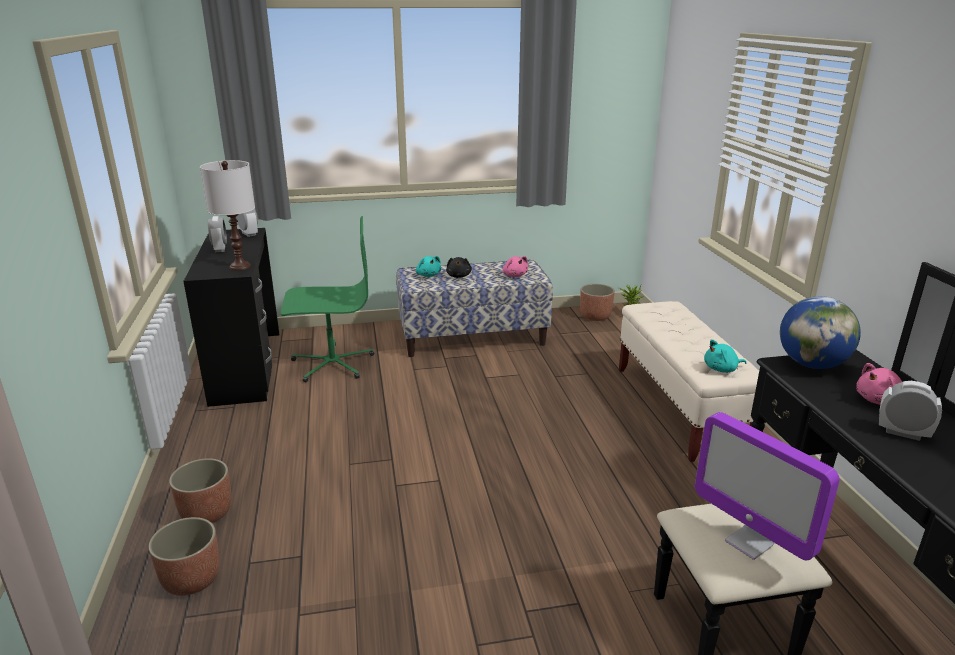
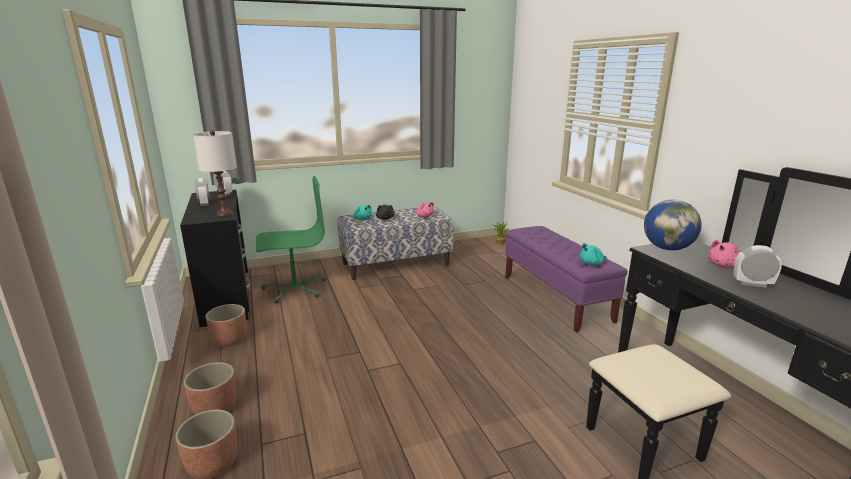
camera: 10 degrees left, 5 degrees down
(595, 316) = (477, 245): planter -> planter (230, 340)
(680, 409) = (555, 298): beige bench -> purple bench
(749, 542) = (666, 373): monitor -> none

